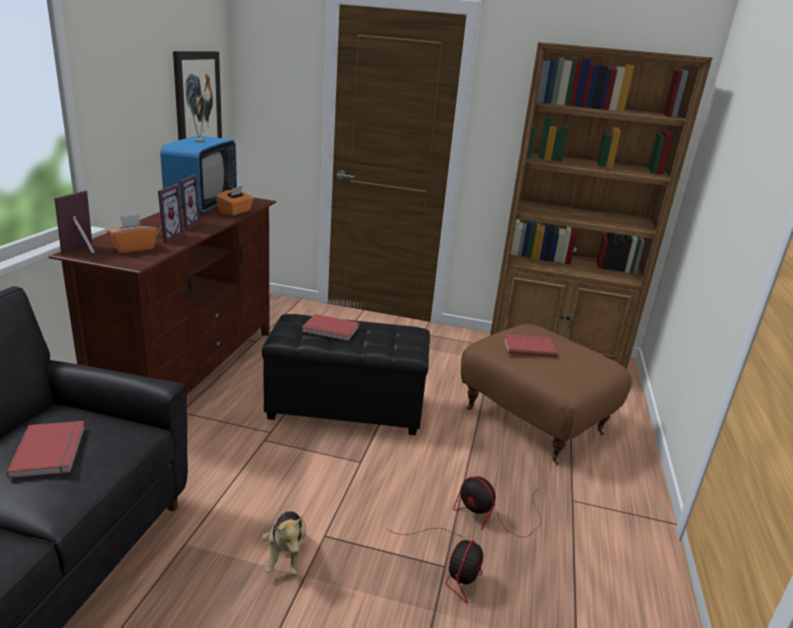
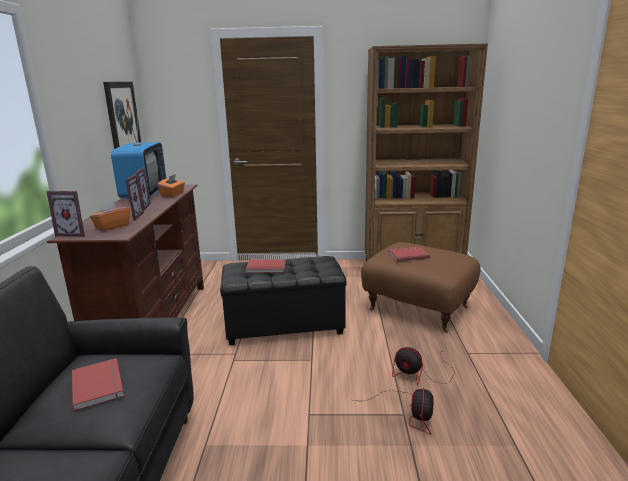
camera: 10 degrees left, 5 degrees down
(85, 251) = (74, 233): picture frame -> picture frame turned 90 degrees counterclockwise
(286, 555) = (287, 434): plush toy -> none

